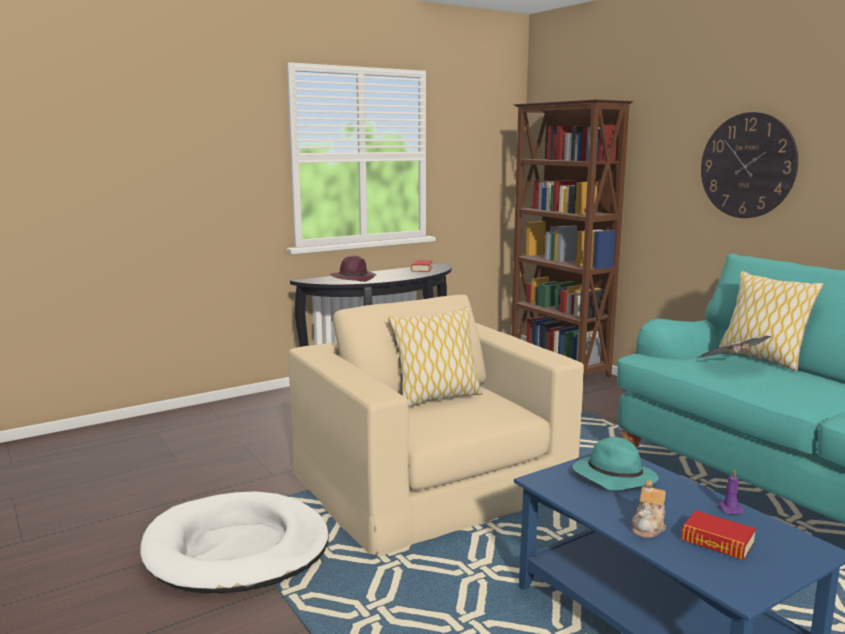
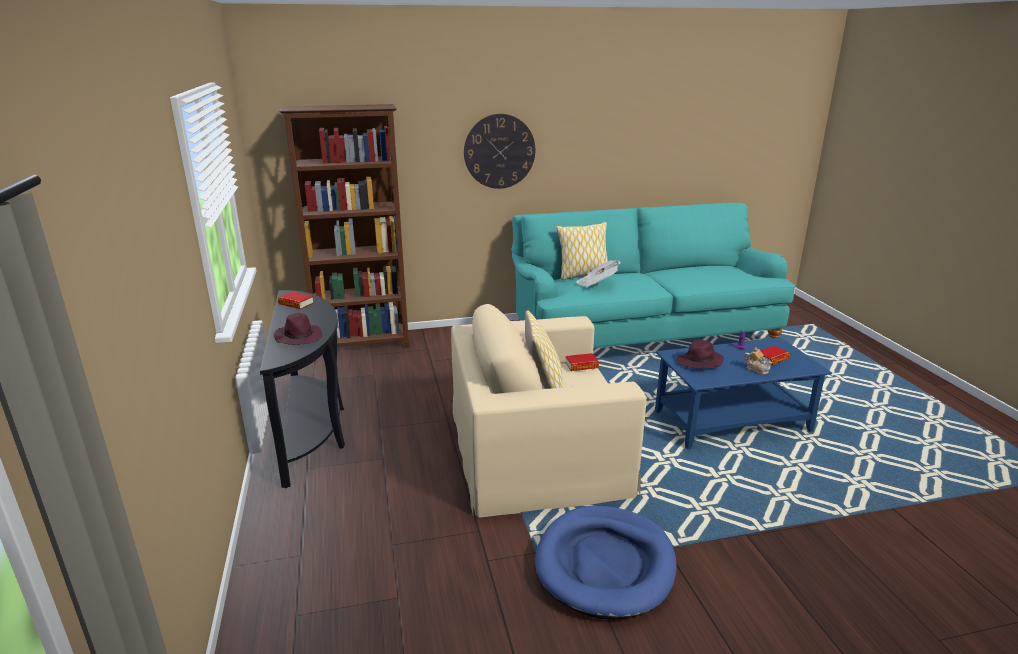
camera: 70 degrees left, 10 degrees up
(237, 549) = (605, 564): white dog bed -> blue dog bed
(513, 410) = (581, 365): none -> book
(612, 477) = (699, 362): turquoise hat -> purple hat

